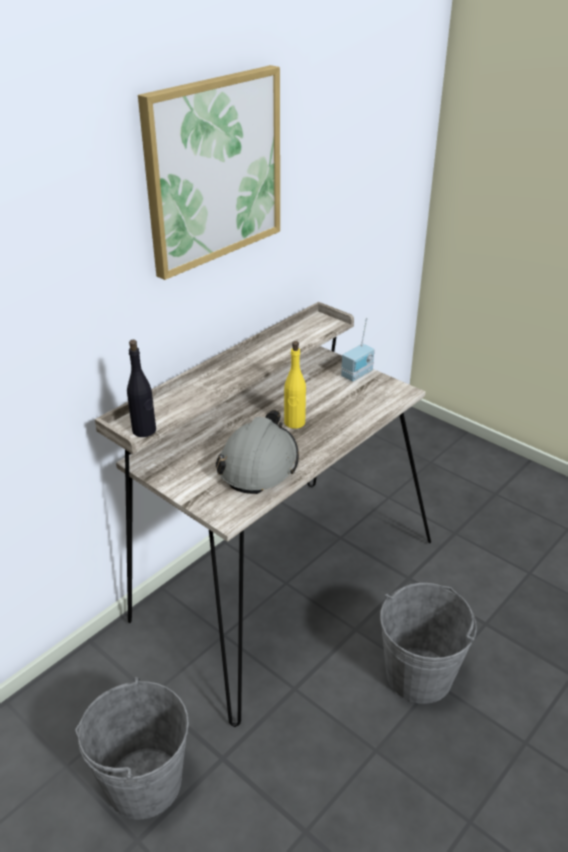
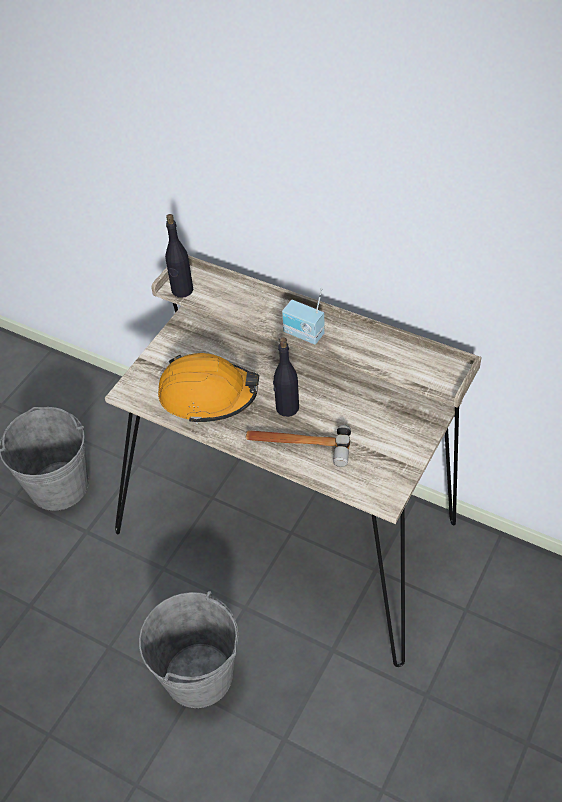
camera: 80 degrees right, 15 degrees up
(213, 170) = (349, 136): picture -> none
(259, 464) = (208, 395): grey hard hat -> orange hard hat
(294, 423) = (287, 408): yellow bottle -> black bottle
(338, 423) = (297, 445): none -> hammer
(358, 374) = (406, 446): radio -> radio (303, 334)

